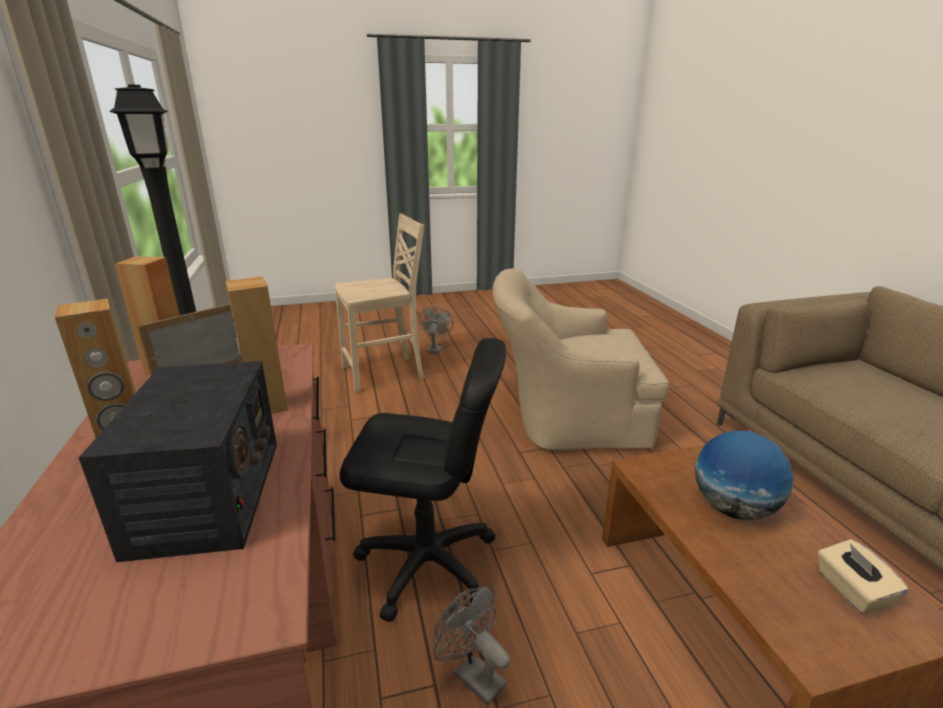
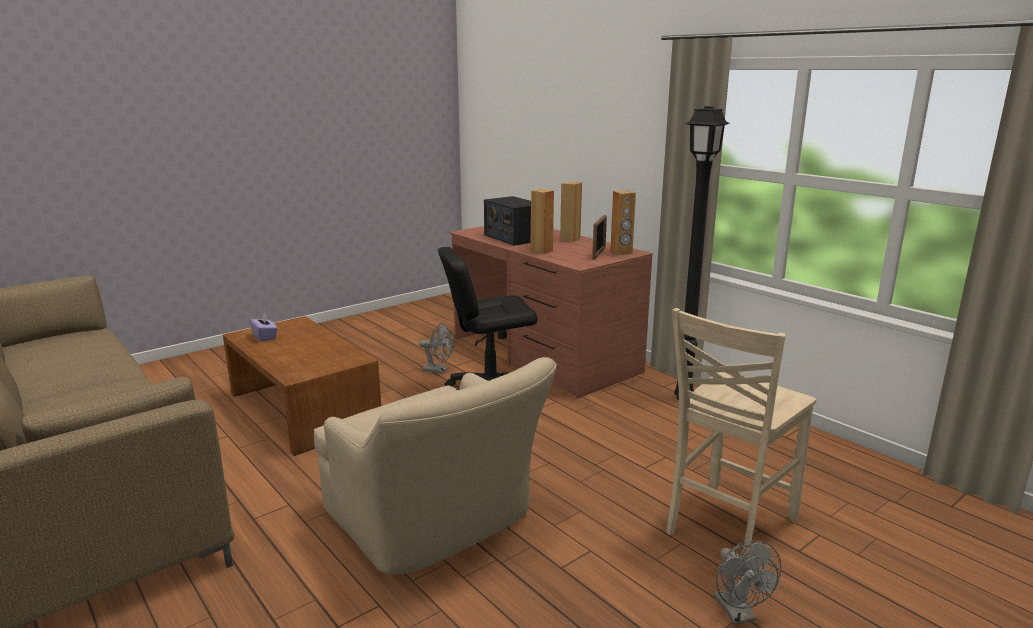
camera: 155 degrees right, 5 degrees down
(566, 417) = (438, 522): beige armchair -> beige armchair turned 75 degrees clockwise
(733, 509) = (305, 352): globe -> none
(851, 591) = (265, 337): beige tissue box -> purple tissue box

